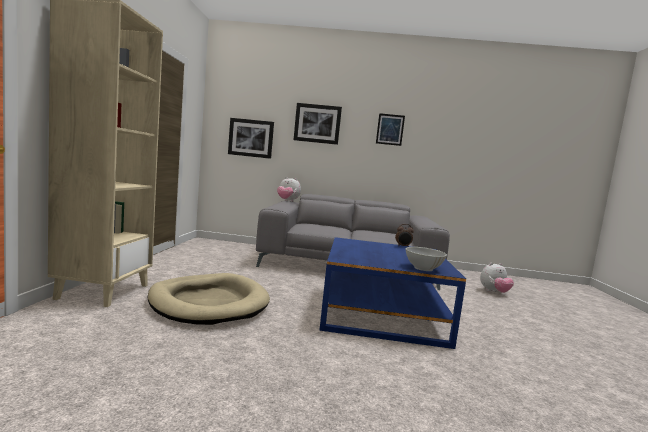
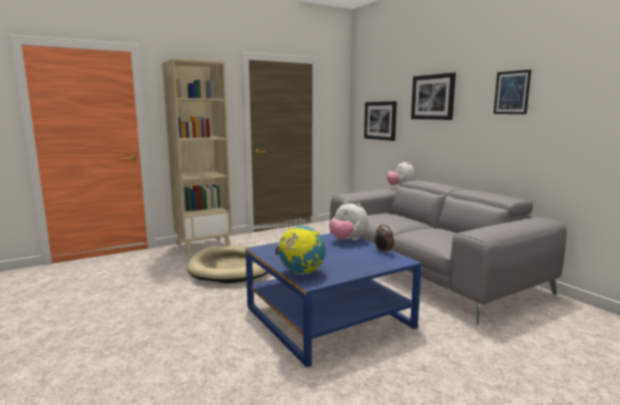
camera: 55 degrees right, 5 degrees up
(423, 268) = (301, 272): white bowl -> globe
(494, 292) = (578, 359): plush toy -> plush toy (348, 240)

